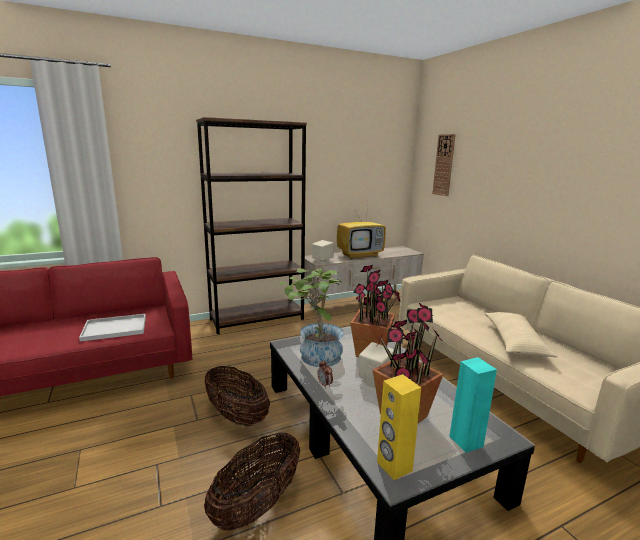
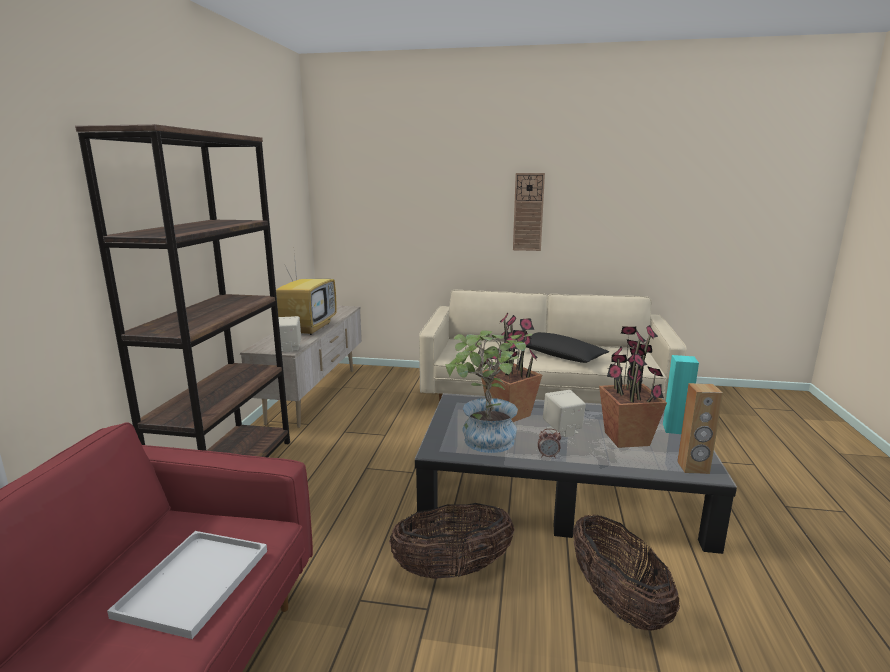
camera: 55 degrees left, 0 degrees up
(394, 466) = (693, 467): yellow speaker -> brown speaker
(444, 165) = (367, 193): wall clock -> wall clock (528, 212)
(515, 342) = (559, 356): beige pillow -> black pillow

